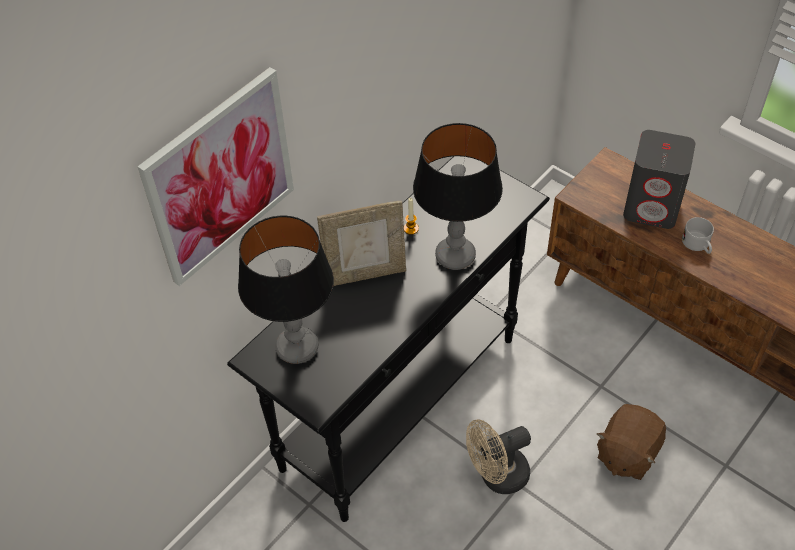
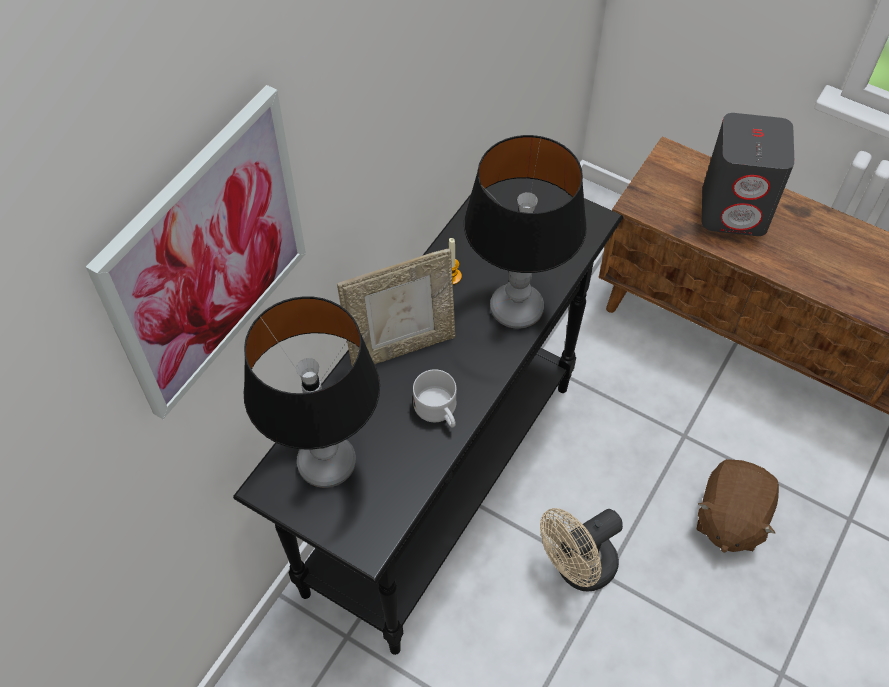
camera: 10 degrees left, 5 degrees up
(698, 245) = (800, 254): white mug -> white mug (439, 411)

